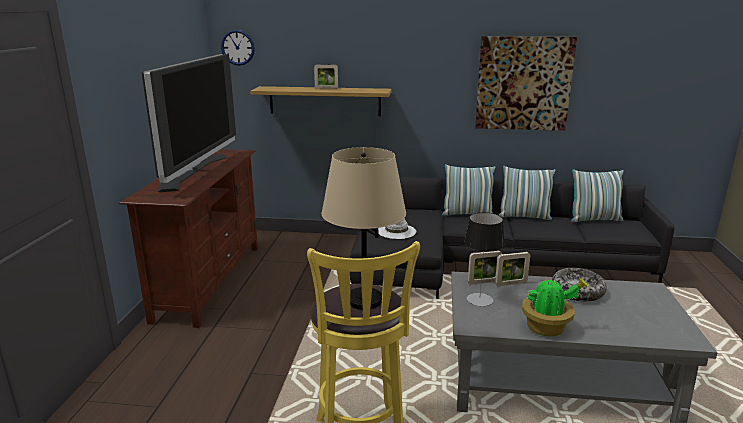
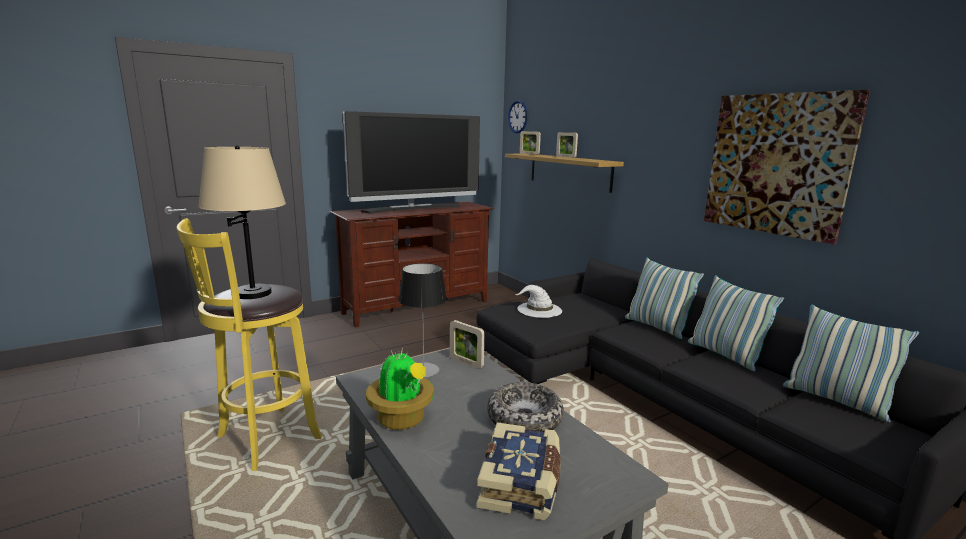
camera: 50 degrees right, 5 degrees down
(511, 283) = (484, 376): picture frame -> picture frame (529, 154)
(643, 316) = (522, 483): none -> book

